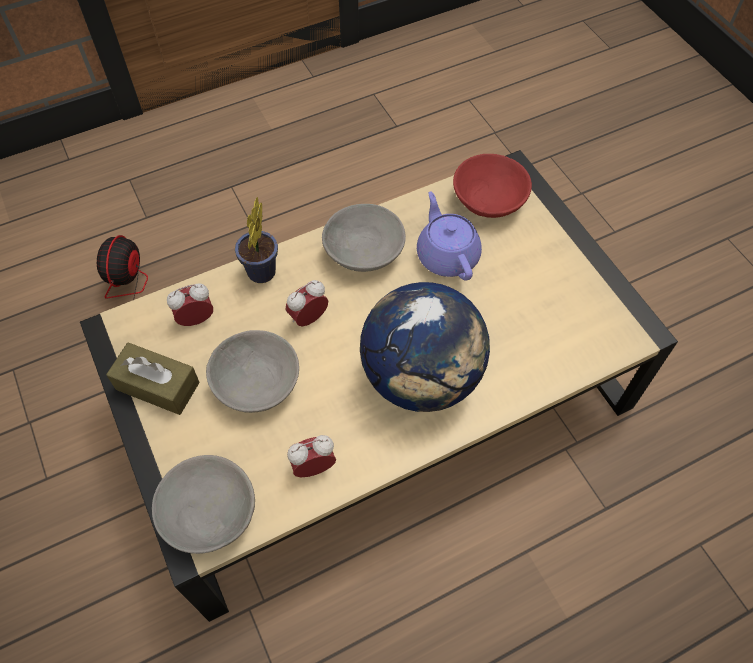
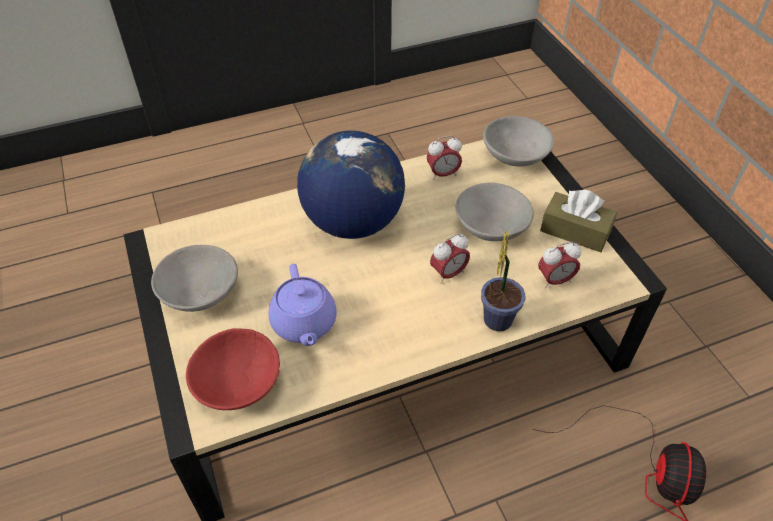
camera: 175 degrees left, 10 degrees down
(364, 252) = (390, 333): grey bowl -> grey bowl (200, 293)

